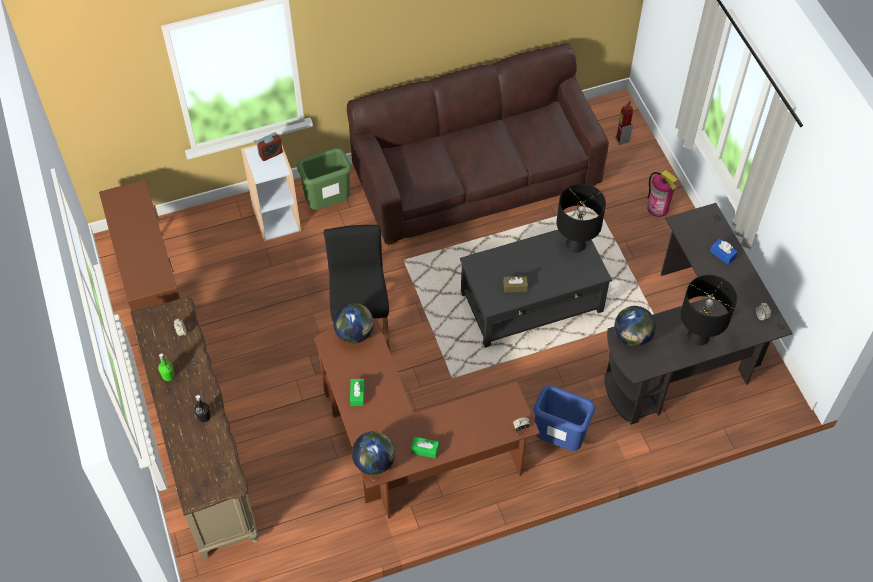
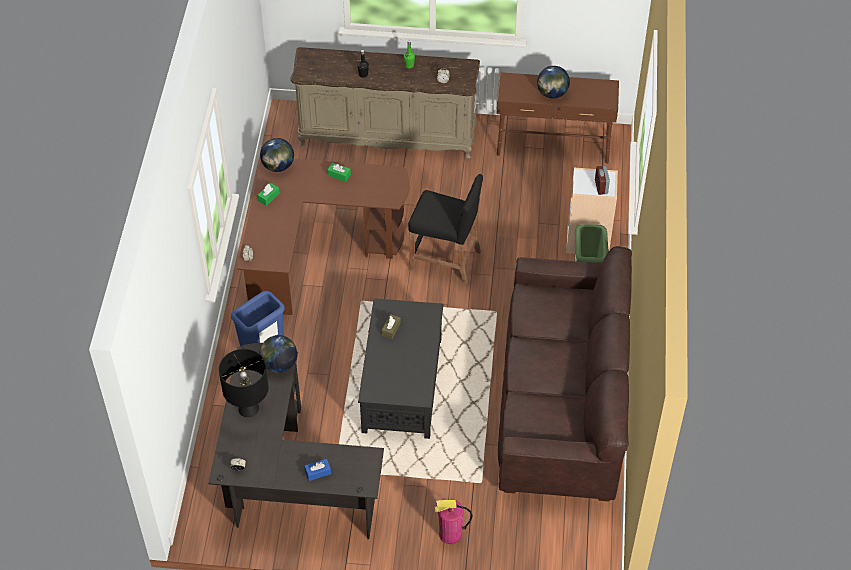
camera: 115 degrees right, 5 degrees down
(355, 333) = (394, 191): globe -> globe (552, 93)
(575, 245) = (408, 390): black table lamp -> none
(621, 139) = (552, 544): fire extinguisher -> none

